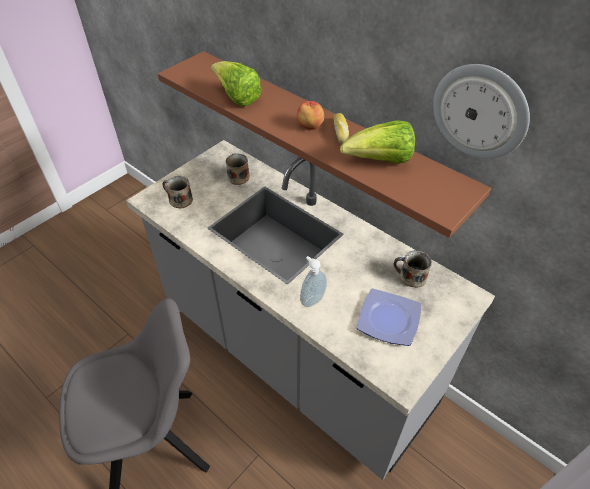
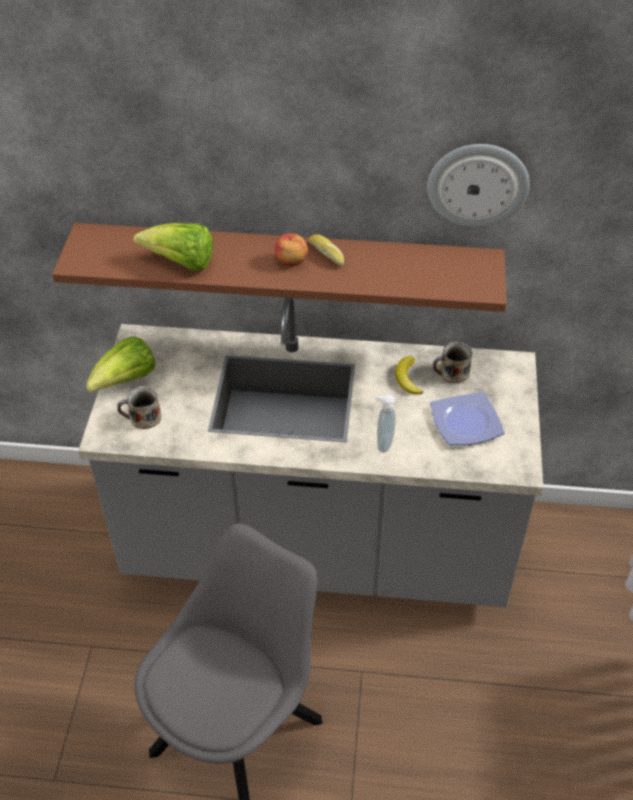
camera: 35 degrees left, 0 degrees up
(237, 176) = (183, 358): mug -> none
(372, 263) = (407, 378): none -> banana
(380, 161) = (392, 268): lettuce -> lettuce (126, 380)

